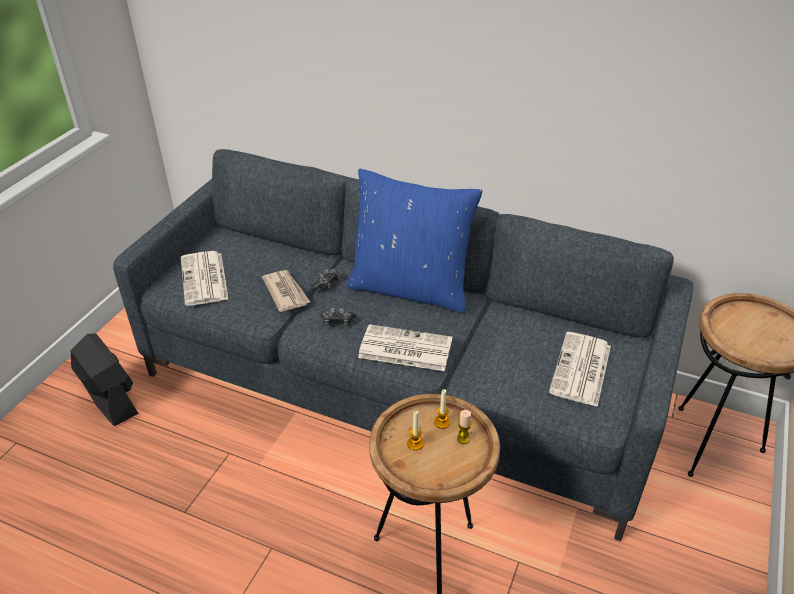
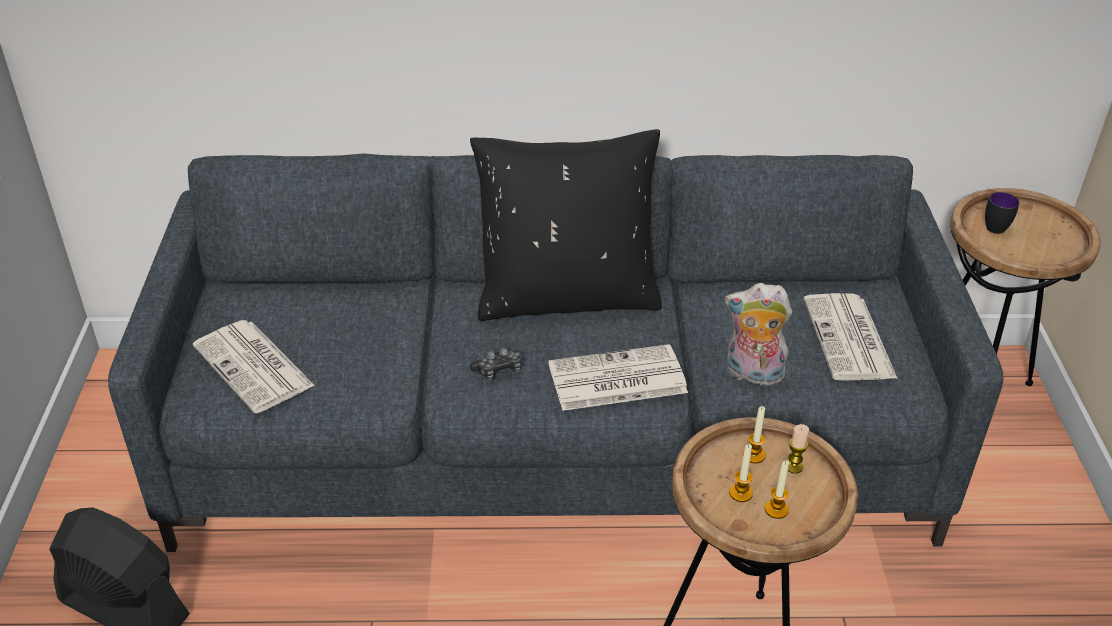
camera: 25 degrees left, 0 degrees up
(286, 292) = (394, 350): newspaper -> none
(326, 284) = (444, 322): game controller -> none
(410, 288) = (567, 296): blue pillow -> black pillow
(430, 462) = (776, 509): none -> candle
(496, 372) = (752, 374): none -> plush toy
(737, 321) = (996, 225): none -> mug

